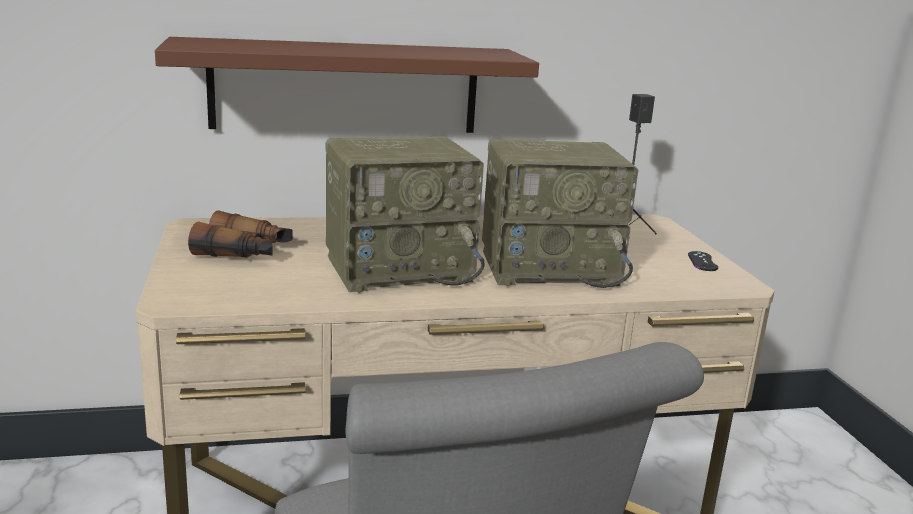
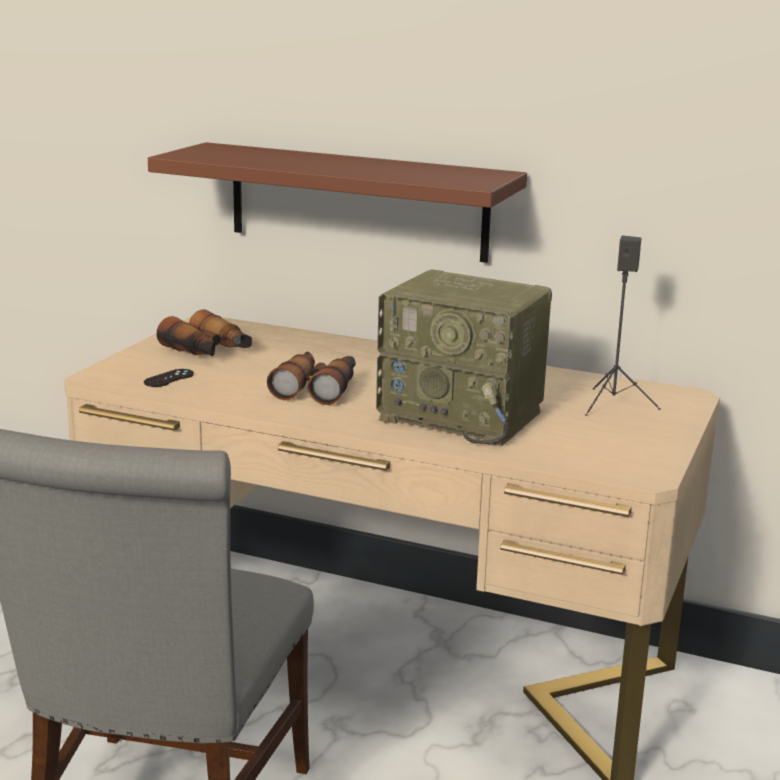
camera: 35 degrees right, 0 degrees up
(400, 267) = (317, 388): radio -> binoculars
(702, 261) = (652, 445): black game controller -> black game controller (169, 378)

